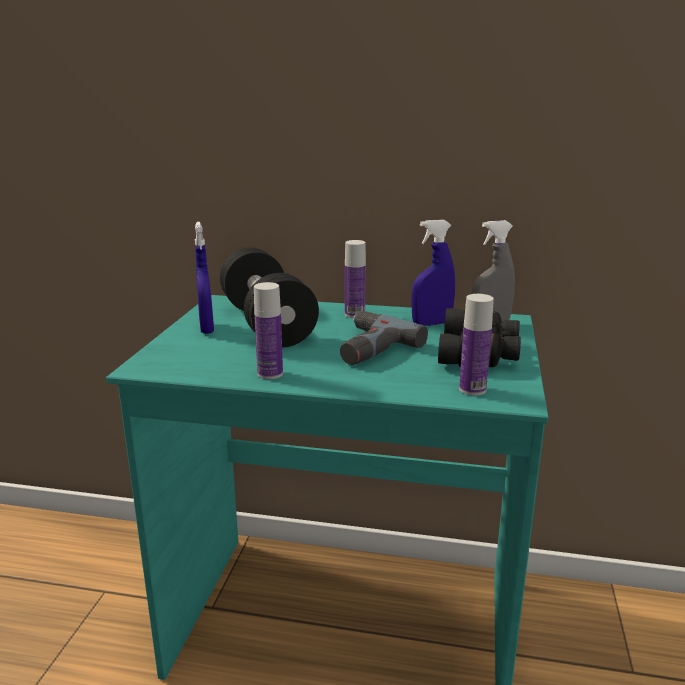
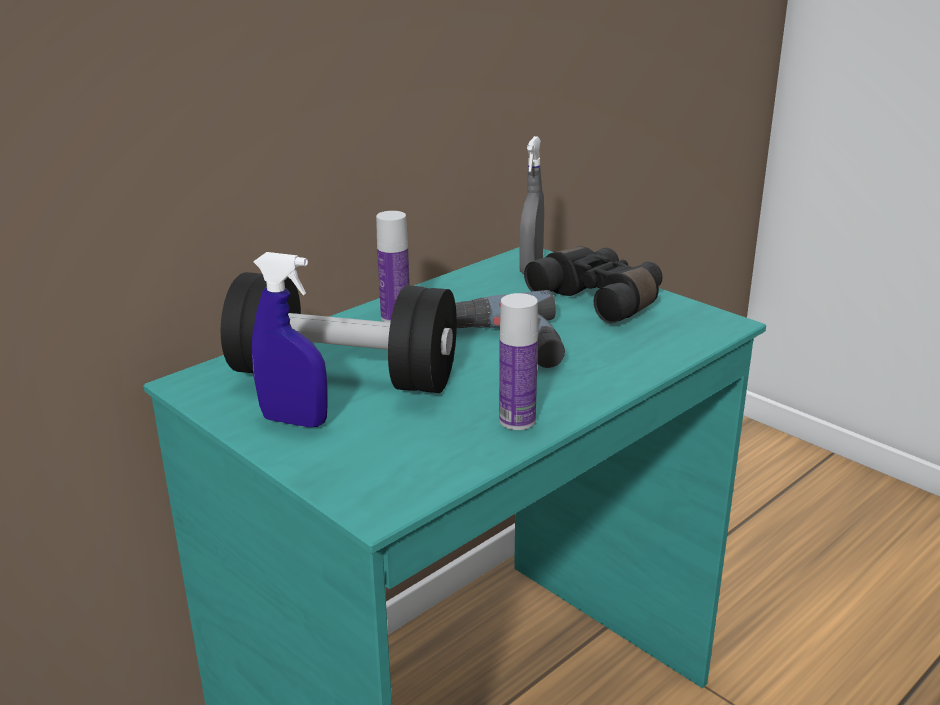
camera: 55 degrees left, 5 degrees up
(431, 323) = (487, 291): blue spray bottle -> none
(472, 389) = (681, 332): bottle -> none

